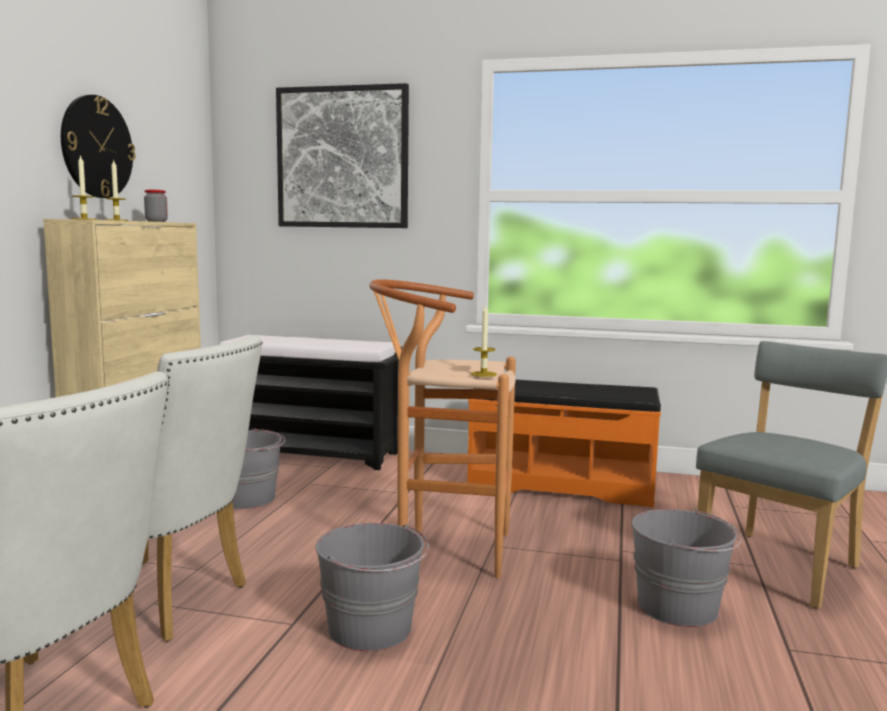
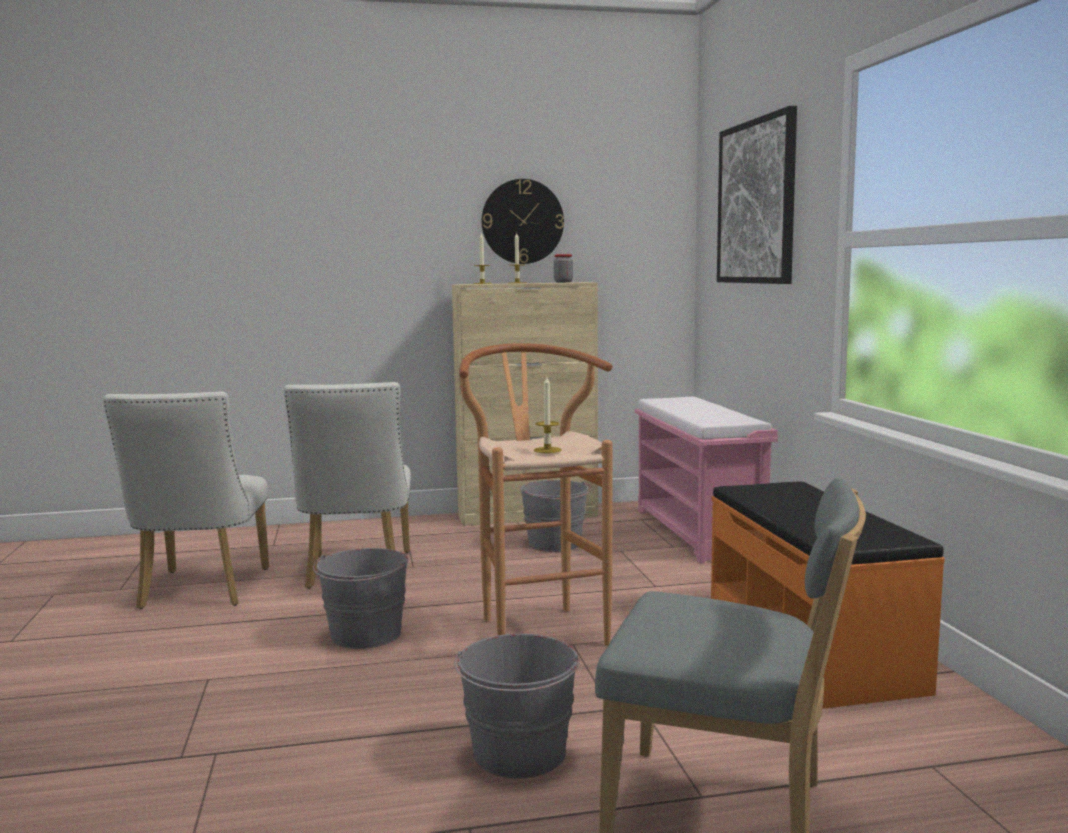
camera: 65 degrees right, 0 degrees up
(313, 453) = (698, 533): black bench -> pink bench

